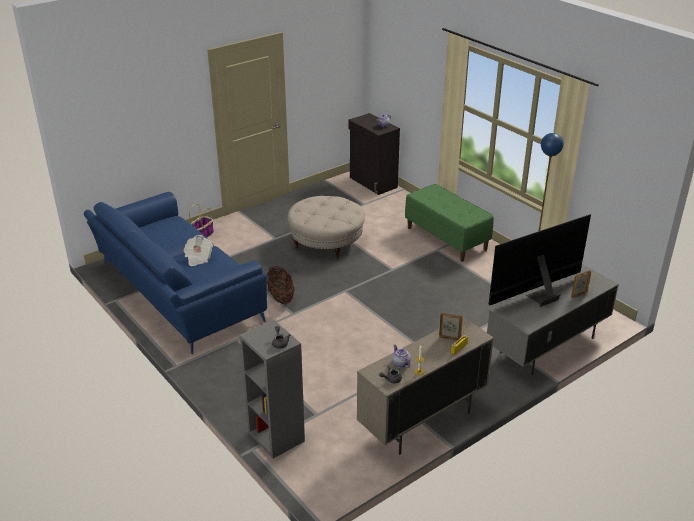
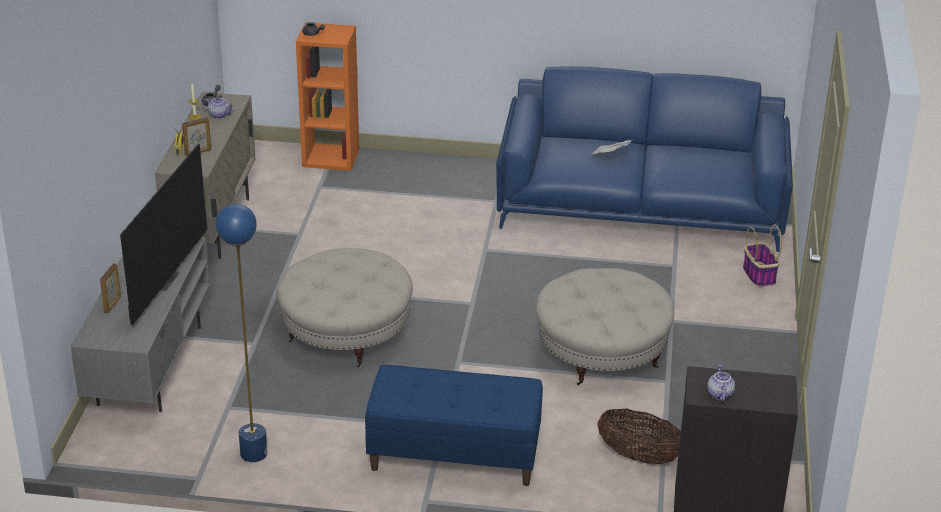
camera: 135 degrees right, 0 degrees up
(275, 436) = (331, 158): grey bookcase -> orange bookcase
(280, 297) = (529, 258): basket -> basket (639, 456)
(425, 309) = (346, 333): none -> beige ottoman
(447, 238) = (453, 456): green bench -> blue bench

